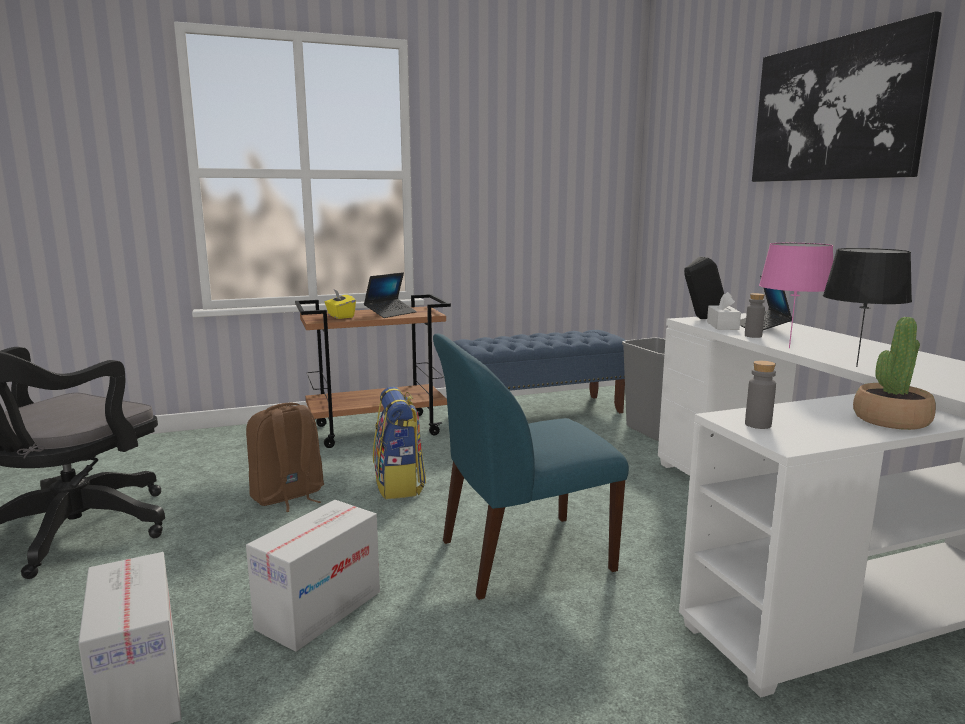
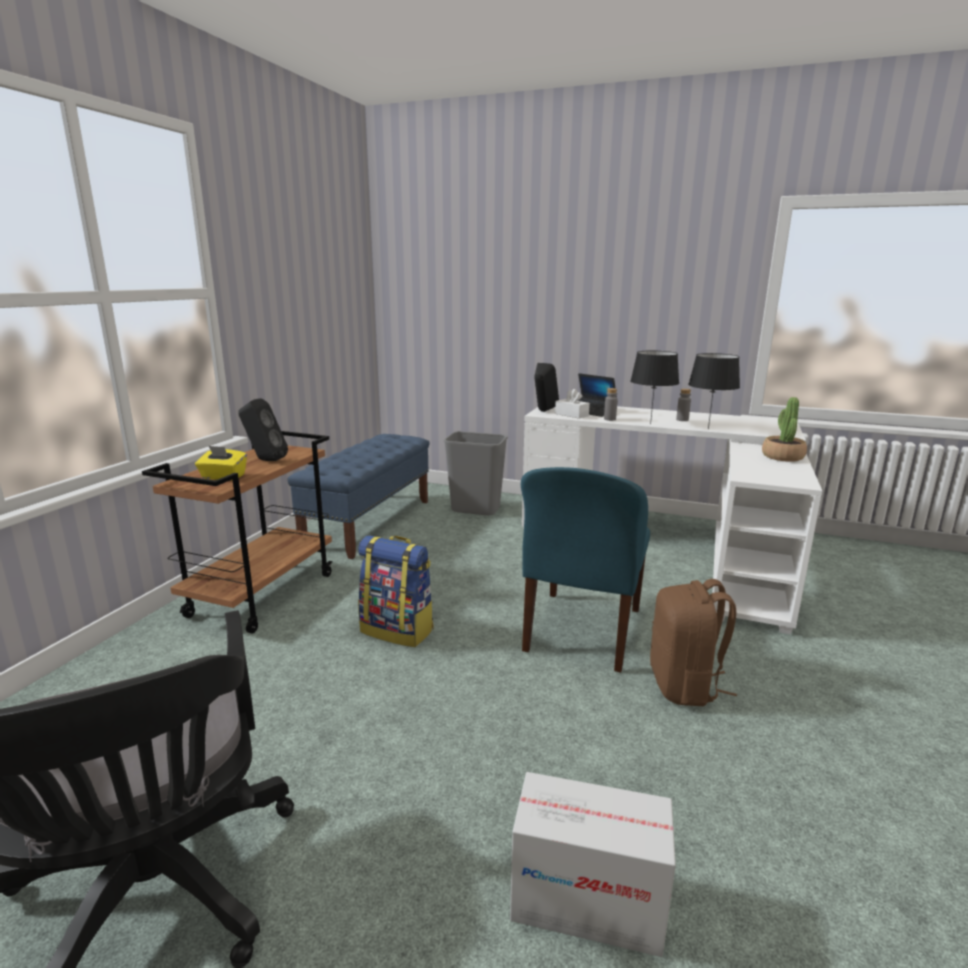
camera: 50 degrees left, 5 degrees up
(288, 496) = (325, 694): brown backpack -> brown backpack (684, 685)
(319, 610) = (560, 749): cardboard box -> none
(390, 313) = (264, 460): laptop -> black speaker
(758, 425) = (765, 477): grey bottle -> grey bottle (682, 420)
(790, 348) = (651, 424): pink table lamp -> black table lamp
(834, 110) = (592, 248): picture -> none

